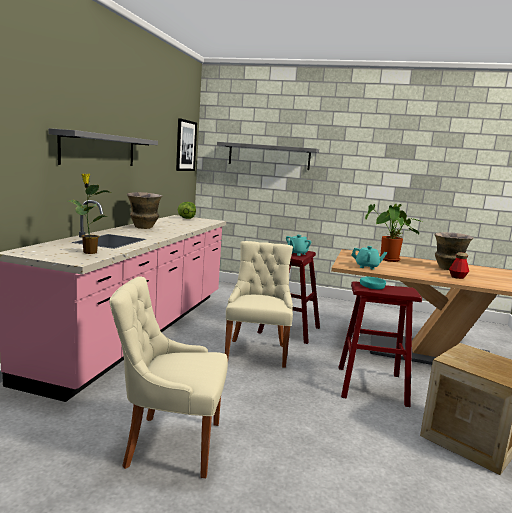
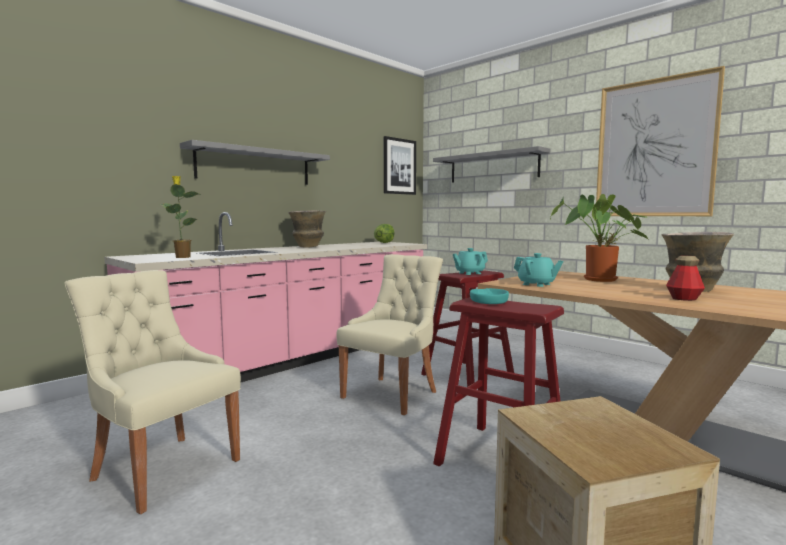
camera: 30 degrees right, 5 degrees down
(393, 162) = (654, 148): none -> picture

